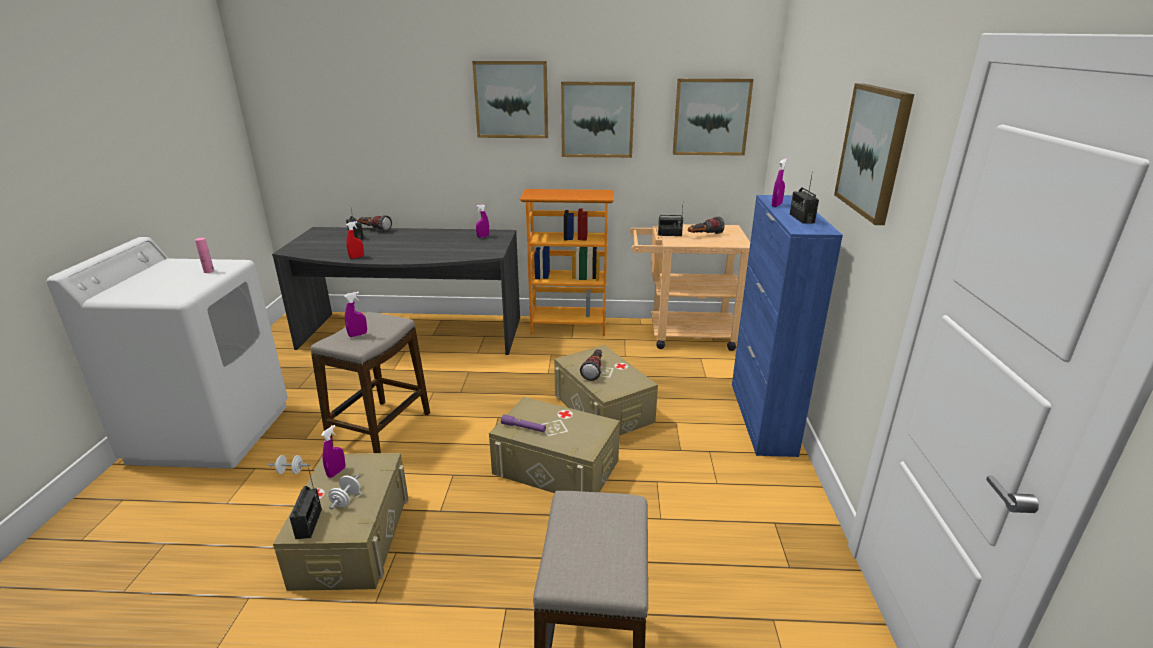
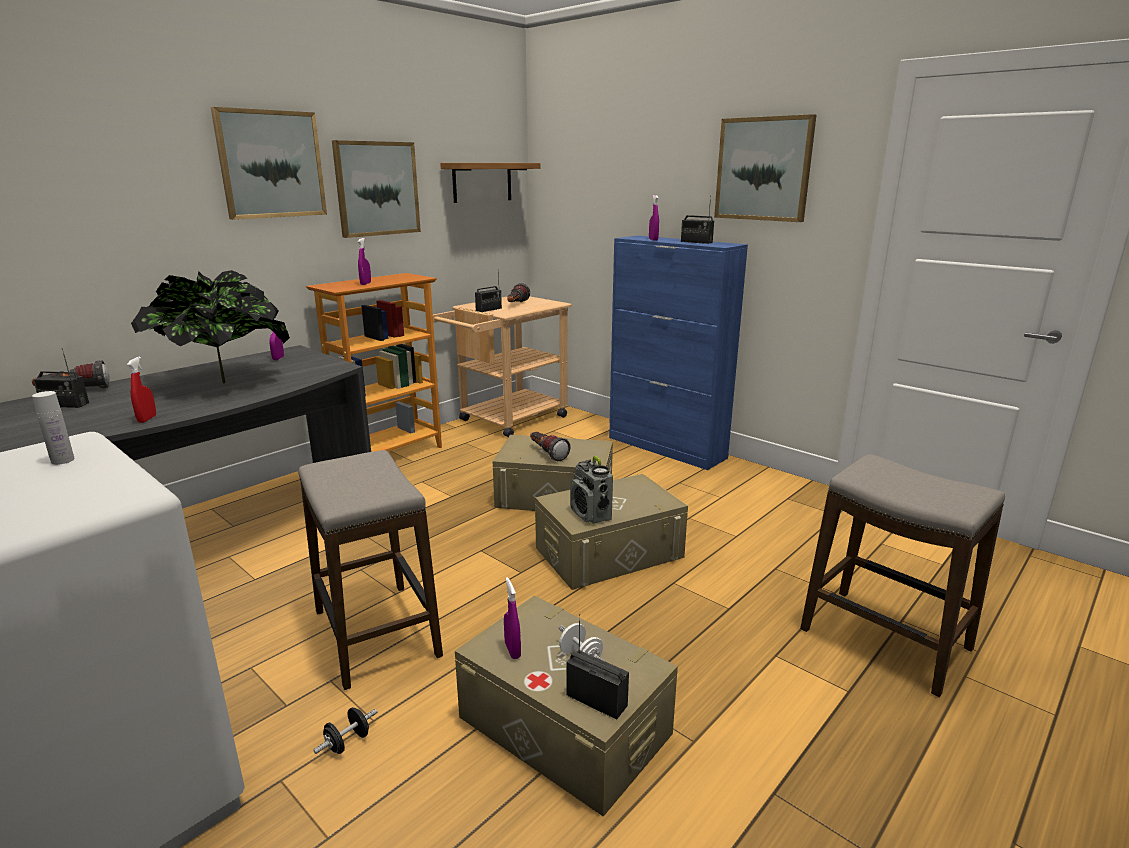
camera: 50 degrees left, 5 degrees down
(209, 271) = (62, 460): pink bottle -> white bottle
(290, 472) = (347, 742): white dumbbell -> black dumbbell
(358, 335) = (362, 484): purple spray bottle -> purple spray bottle (365, 283)
(427, 245) = (223, 382): none -> potted plant
(523, 427) = (591, 515): purple flashlight -> radio
(711, 117) = (482, 182): picture -> shelf

